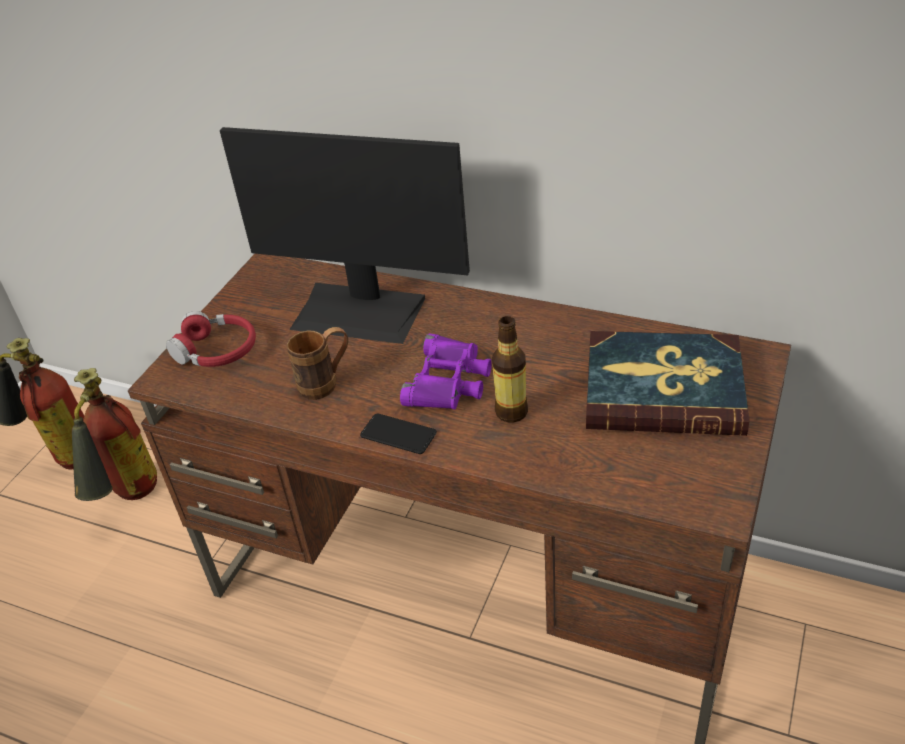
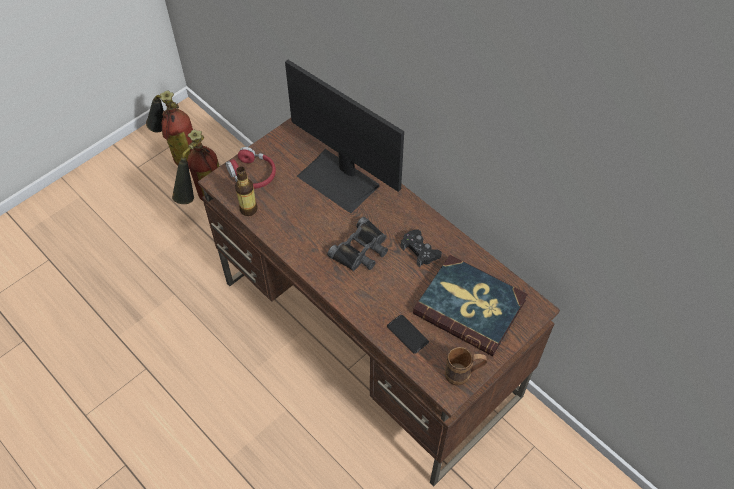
camera: 20 degrees right, 15 degrees up
(326, 384) = (298, 223): brown mug -> brown mug (463, 374)
(398, 435) = (318, 273): phone -> phone (407, 334)
(449, 381) = (361, 250): purple binoculars -> black binoculars
(511, 412) = (382, 285): bottle -> bottle (248, 209)
(539, 350) = (420, 251): none -> black game controller

